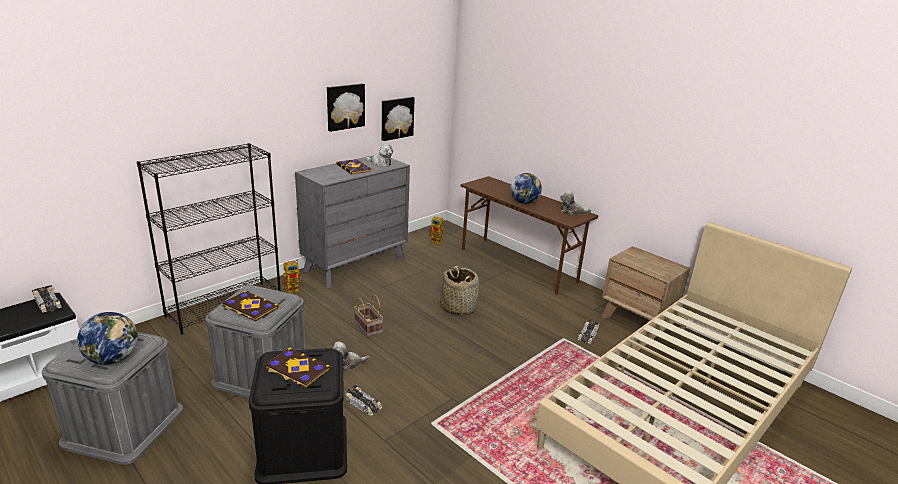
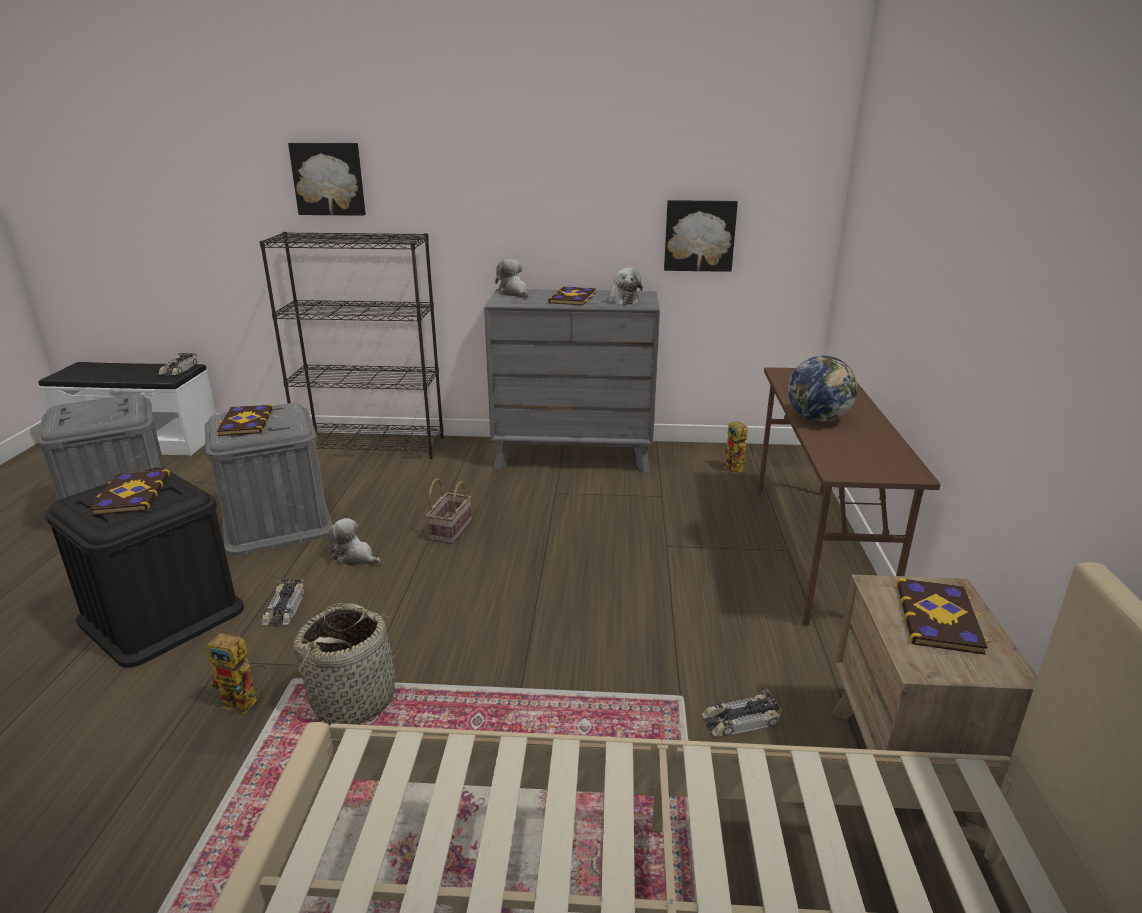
camera: 50 degrees right, 0 degrees up
(113, 359) = (79, 419): globe -> none
(295, 290) = (459, 456): toy robot -> toy robot (247, 703)
(345, 106) = (593, 201): picture -> picture (329, 179)
(458, 307) = (602, 562): basket -> basket (354, 699)
(572, 212) = (888, 460): plush toy -> plush toy (514, 293)
(646, 260) = (939, 618): none -> book

